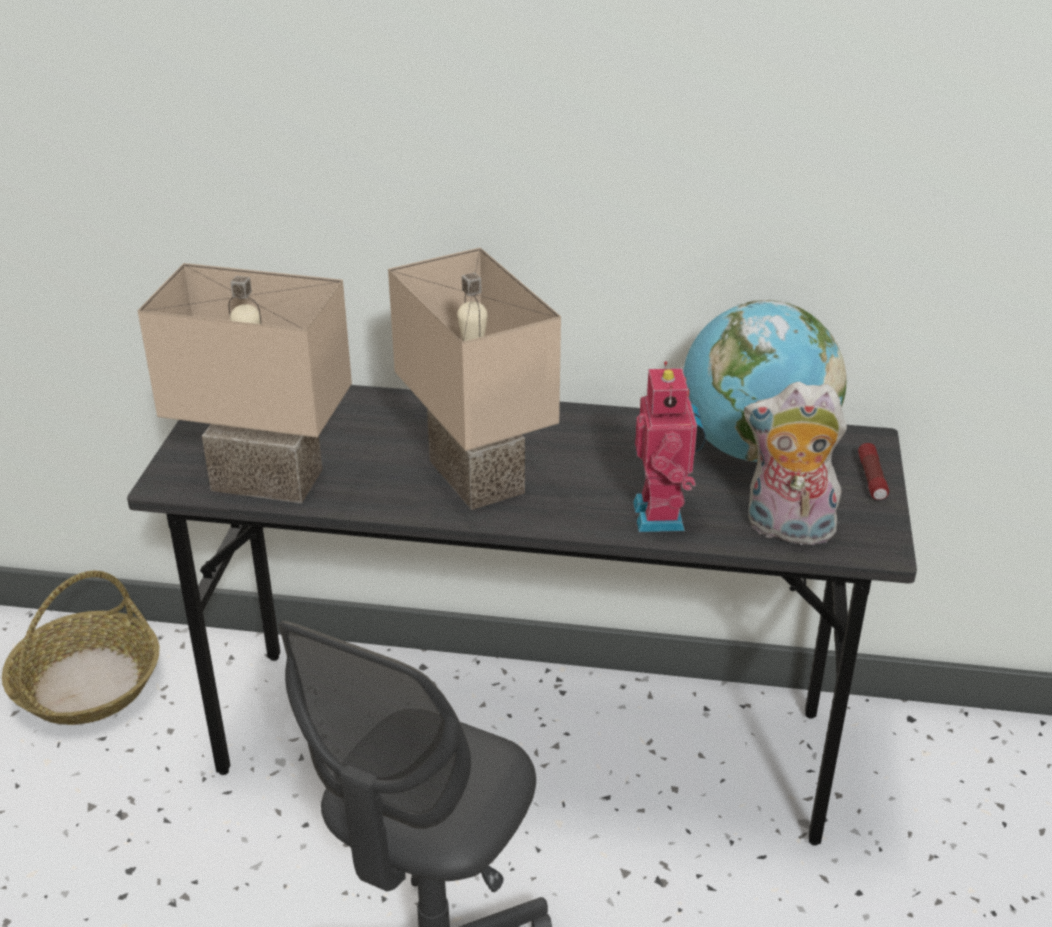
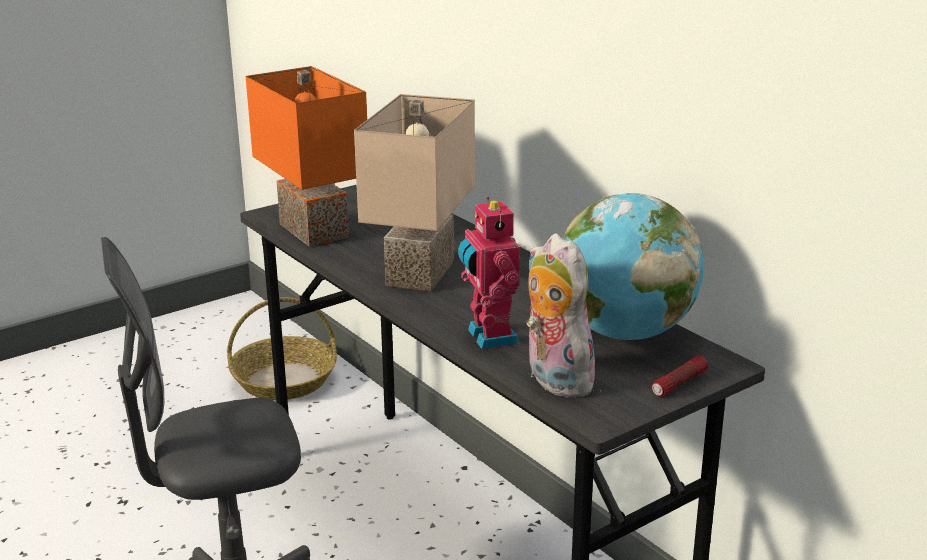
camera: 45 degrees right, 10 degrees down
(270, 477) = (318, 230): beige table lamp -> orange table lamp
(663, 516) = (489, 337): toy robot -> toy robot turned 120 degrees clockwise

